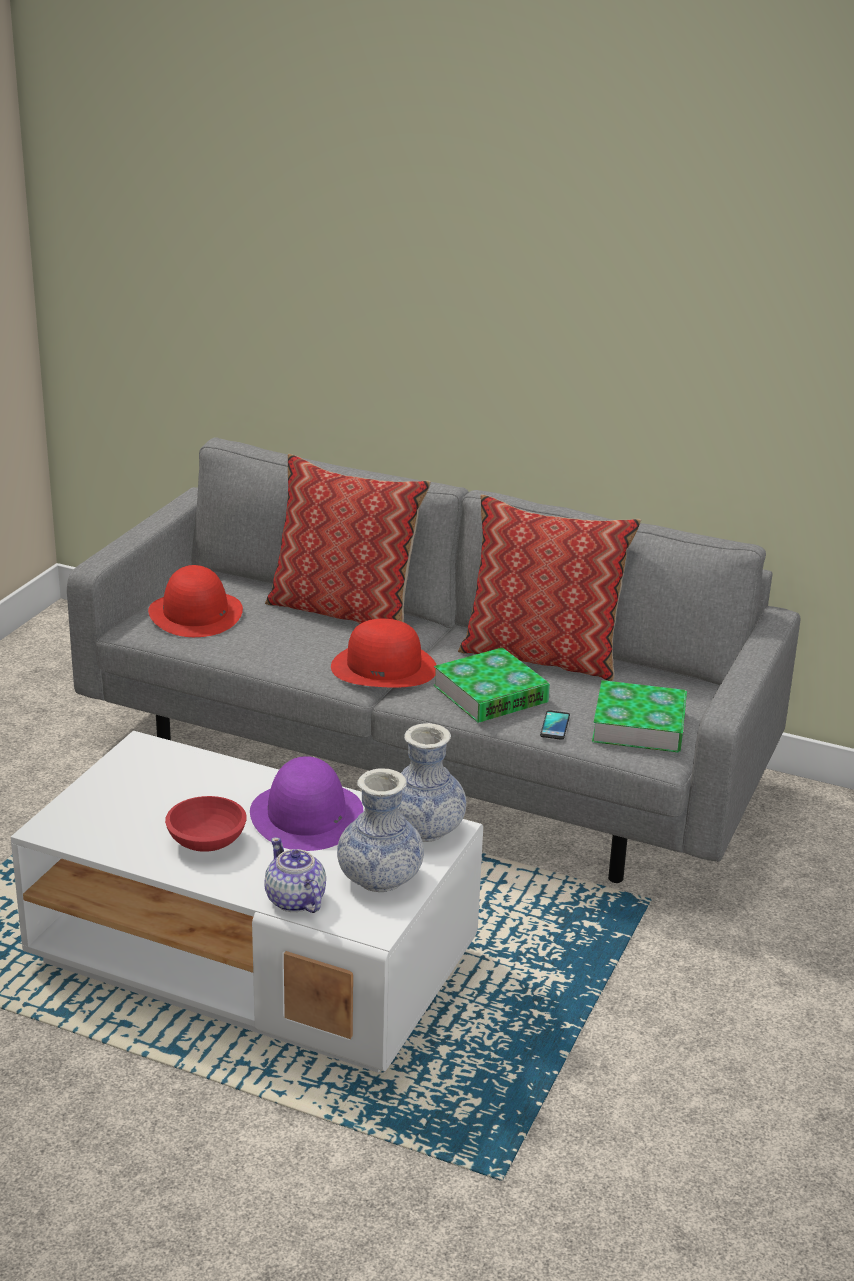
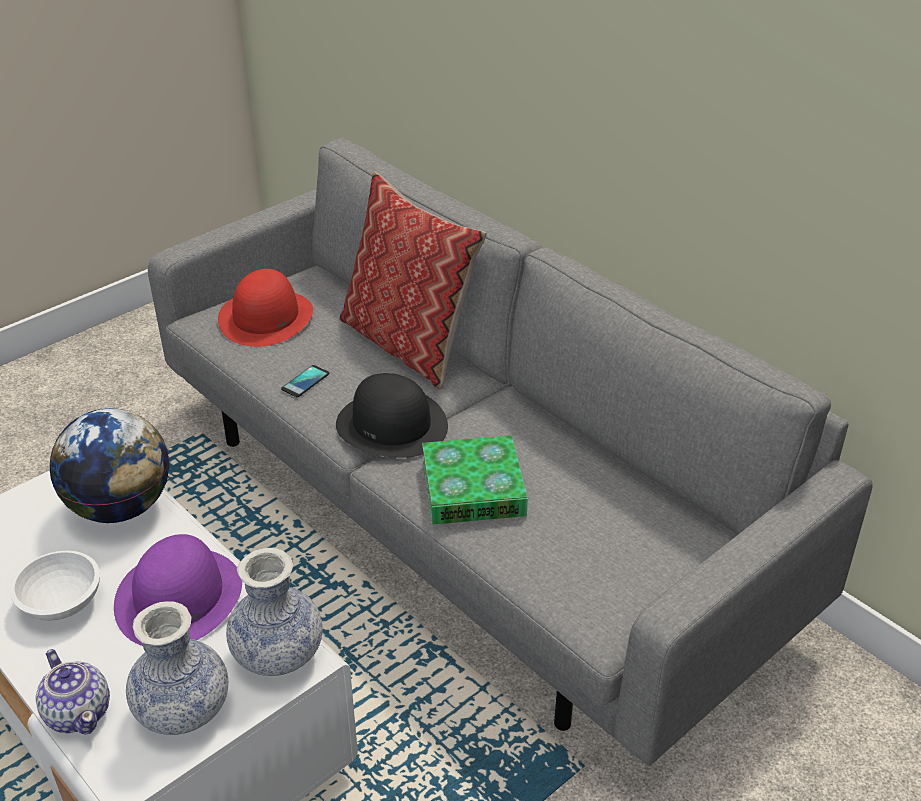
camera: 25 degrees right, 10 degrees up
(193, 771) = (120, 507): none -> globe
(207, 841) = (62, 601): red bowl -> white bowl
(295, 900) = (79, 712): teapot -> teapot turned 150 degrees clockwise
(384, 667) = (392, 424): red hat -> black hat
(542, 655) = (568, 449): pillow -> none
(555, 726) = (511, 551): phone -> phone (305, 382)
(639, 725) = (607, 577): book -> none

